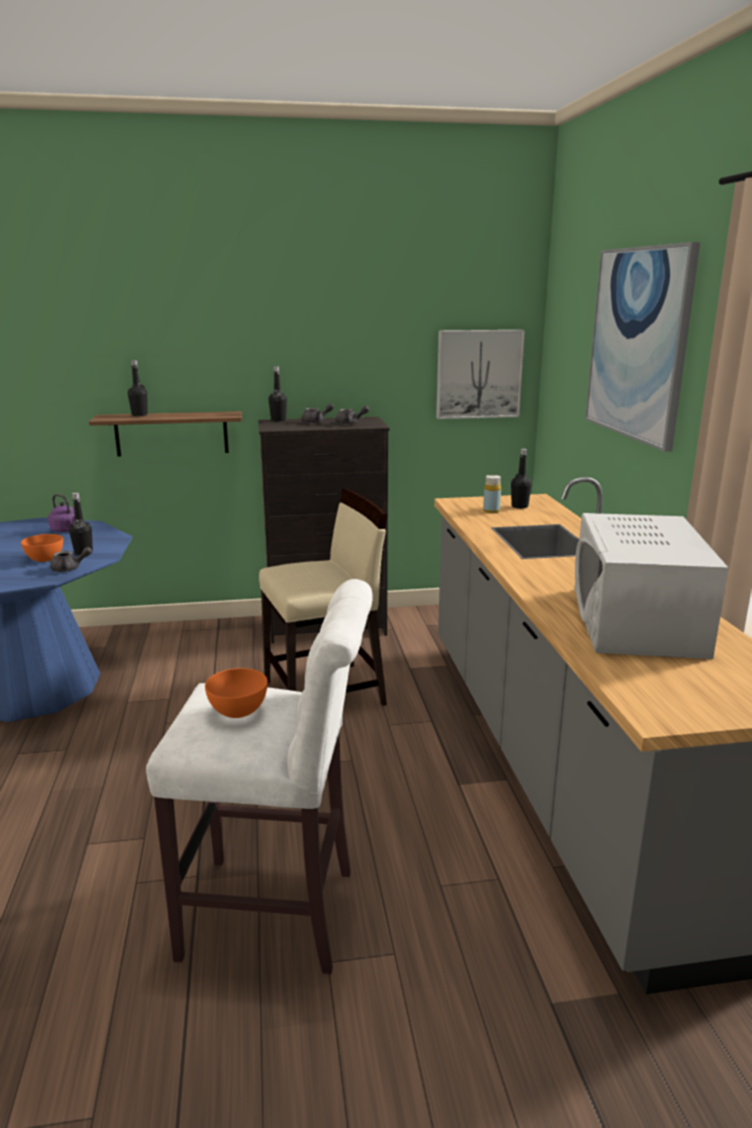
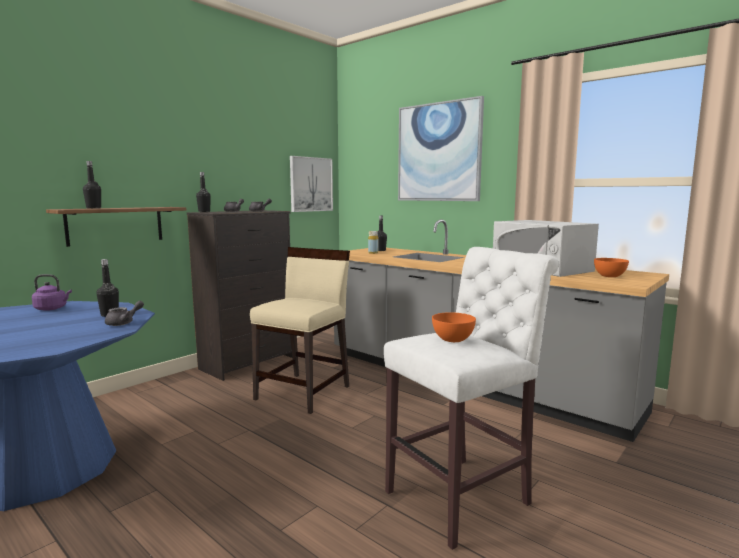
camera: 40 degrees left, 10 degrees down
(44, 559) = (80, 323): orange bowl -> orange bowl (609, 276)

